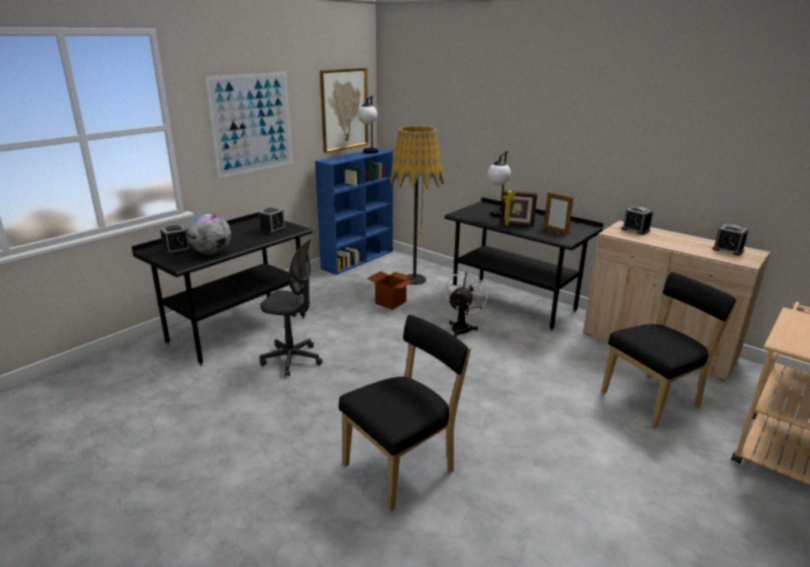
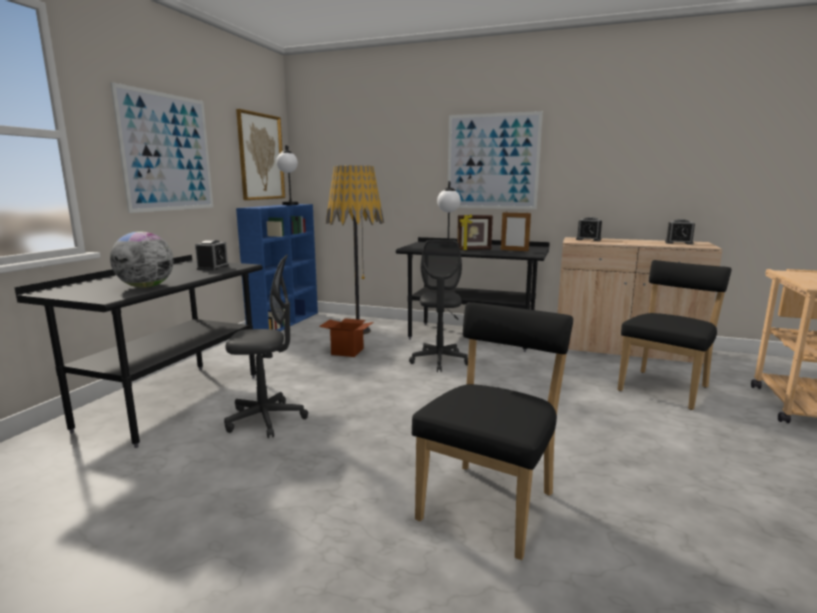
camera: 20 degrees left, 10 degrees down
(177, 250) = (90, 288): alarm clock -> none
(462, 327) = (439, 361): white fan -> grey office chair
(556, 132) = (492, 162): none -> picture

